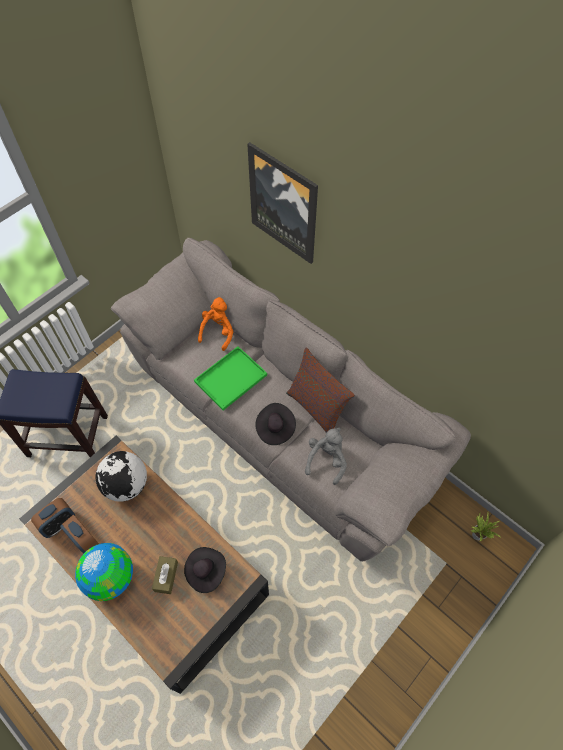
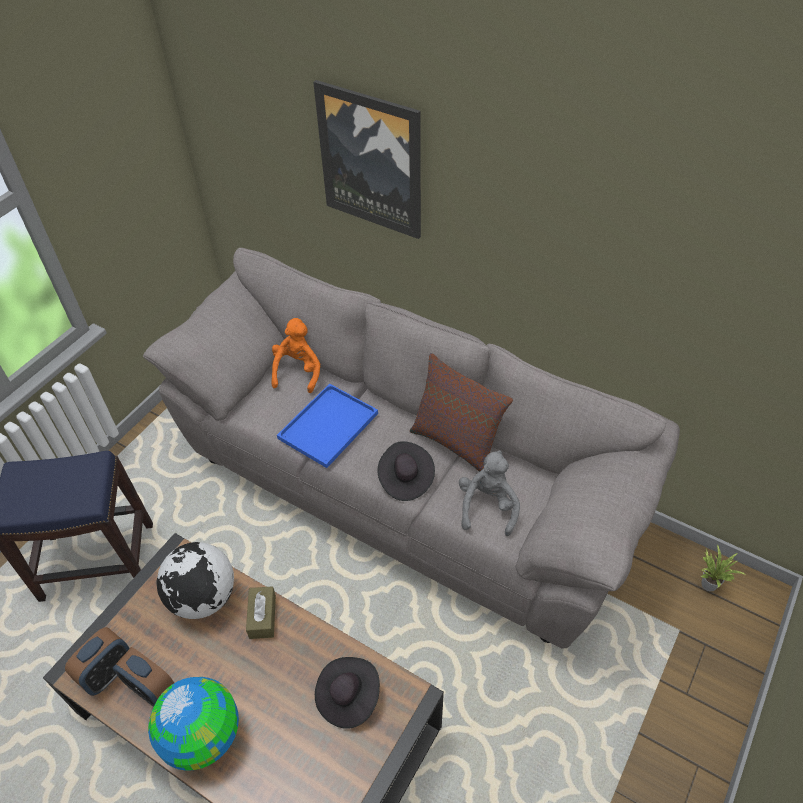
camera: 10 degrees left, 10 degrees down
(166, 576) = (289, 717): brown tissue box -> brown tissue box (262, 616)
(231, 377) = (328, 424): green tray -> blue tray

